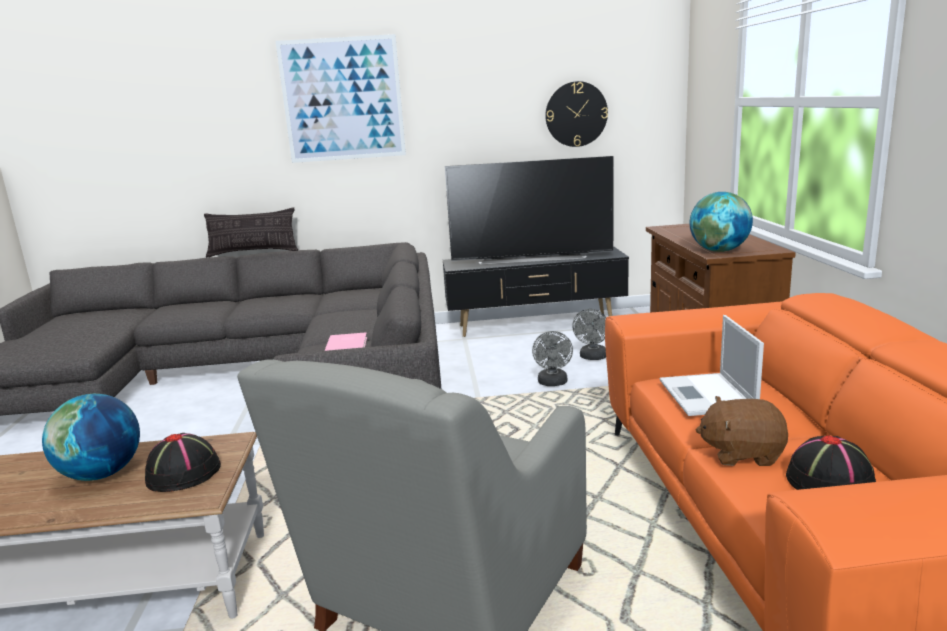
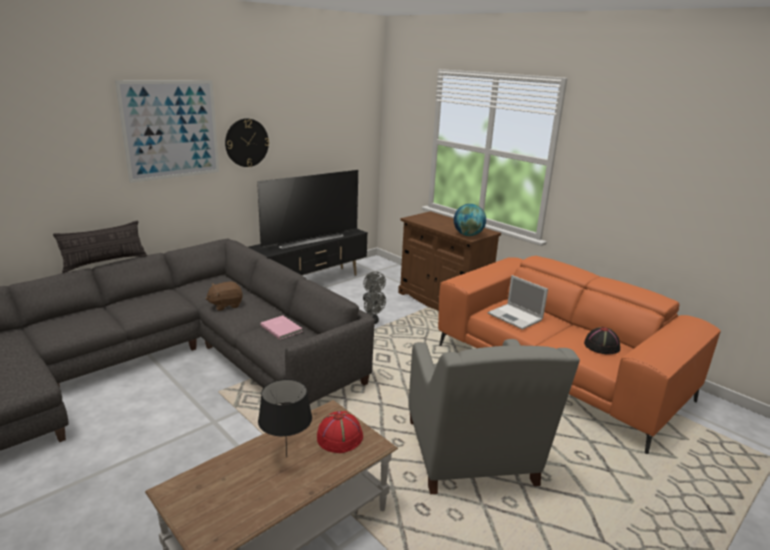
camera: 40 degrees left, 5 degrees up
(101, 474) = (287, 457): globe -> black table lamp
(184, 473) = (340, 437): black hat -> red hat
(576, 114) = (325, 139): wall clock -> wall clock (246, 142)
(741, 454) = (560, 342): brown plush toy -> brown plush toy (225, 305)

